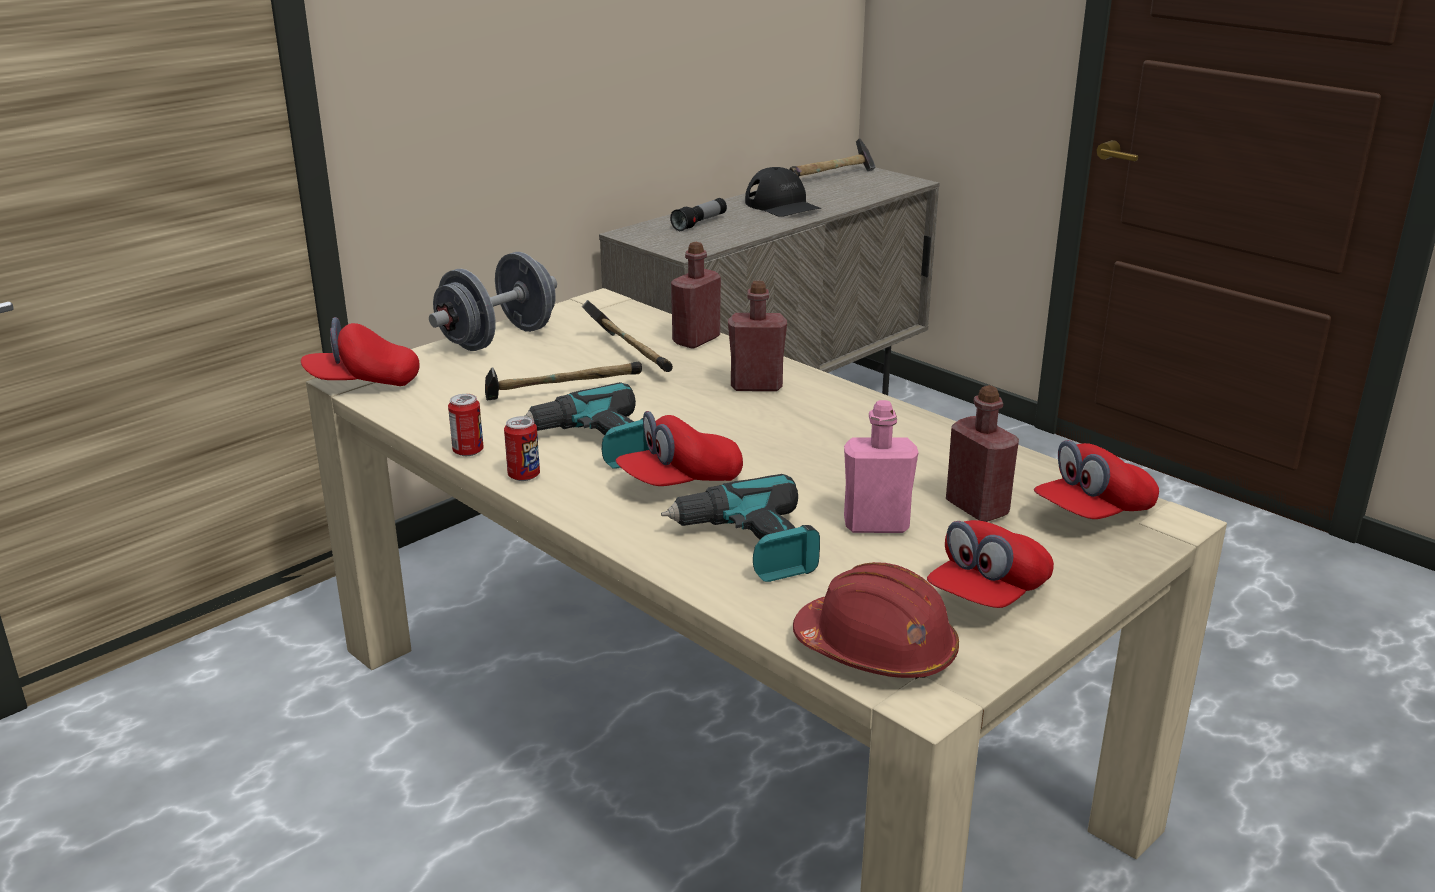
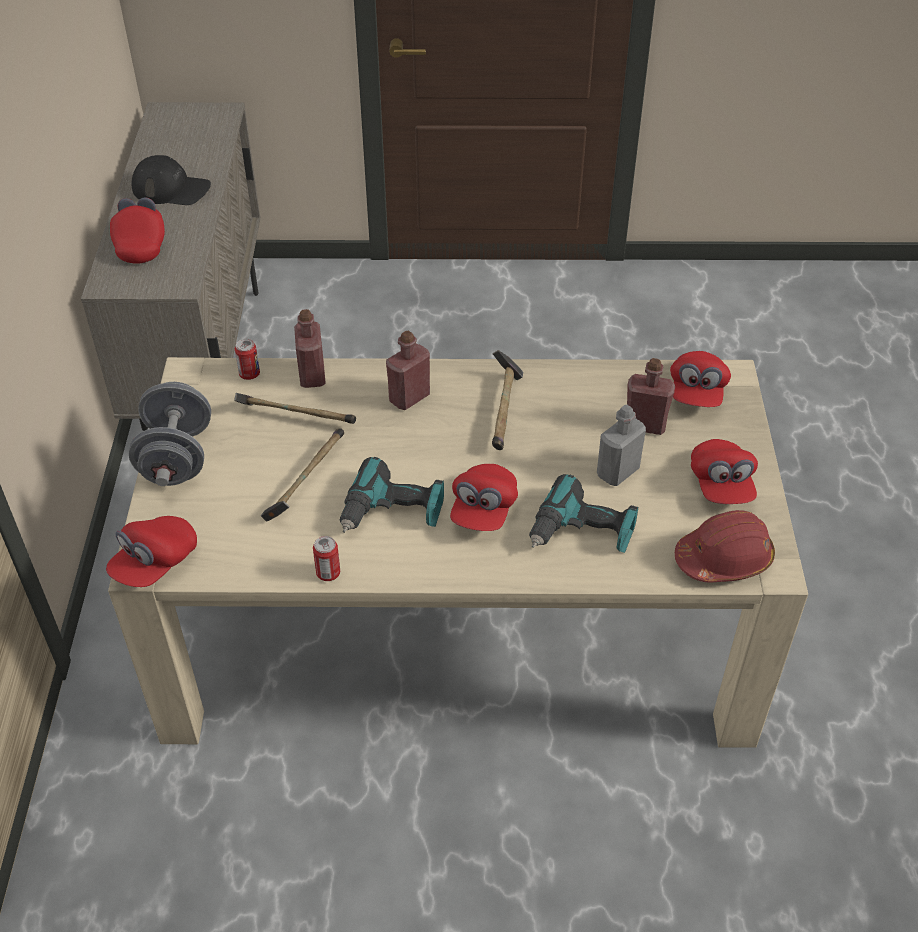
camera: 45 degrees left, 20 degrees up
(524, 476) = (392, 568): can -> can (249, 374)
(700, 223) = (141, 244): flashlight -> red cap
(833, 176) = (157, 130): hammer -> hammer (504, 411)
(876, 525) = (617, 472): pink bottle -> grey bottle

